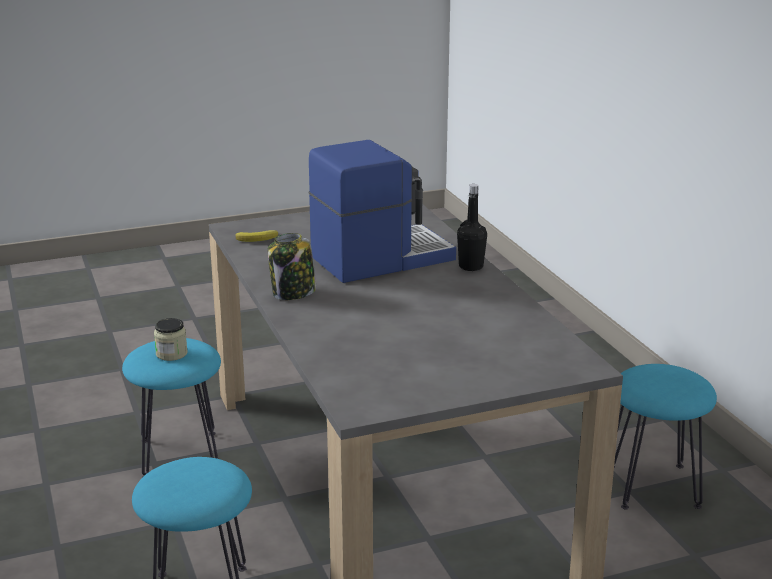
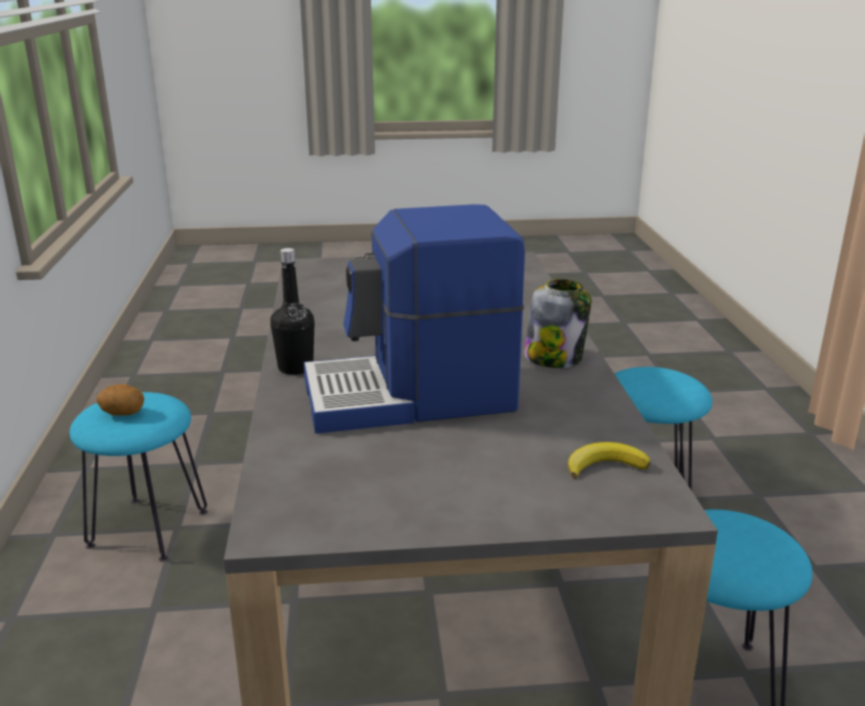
camera: 165 degrees left, 0 degrees up
(171, 354) = (732, 538): jar -> none
(664, 376) = (123, 414): none -> potato

